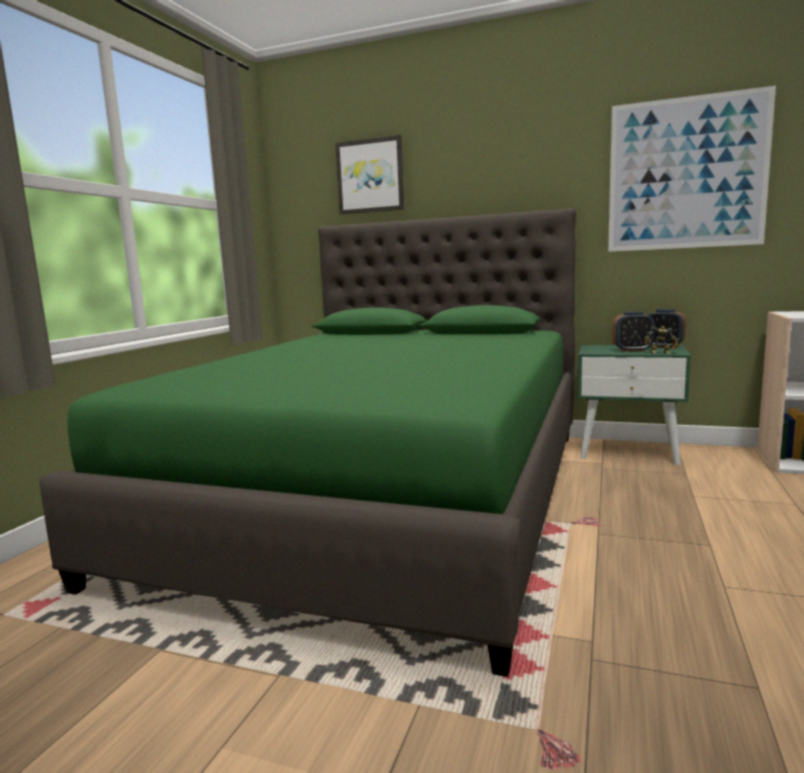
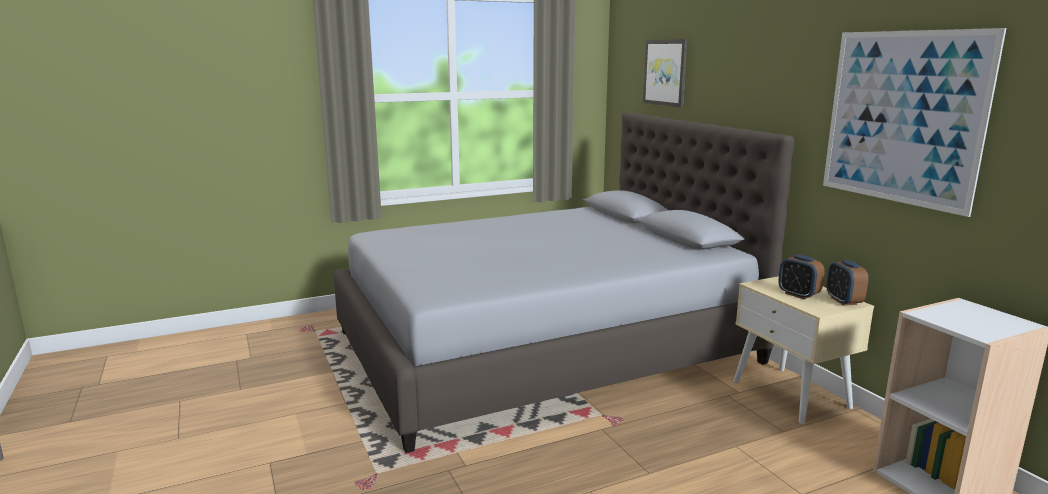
camera: 45 degrees right, 5 degrees up
(386, 495) = (545, 347): green bed -> grey bed
(629, 451) = (791, 394): green nightstand -> beige nightstand
(660, 353) = (802, 306): toy robot -> none

